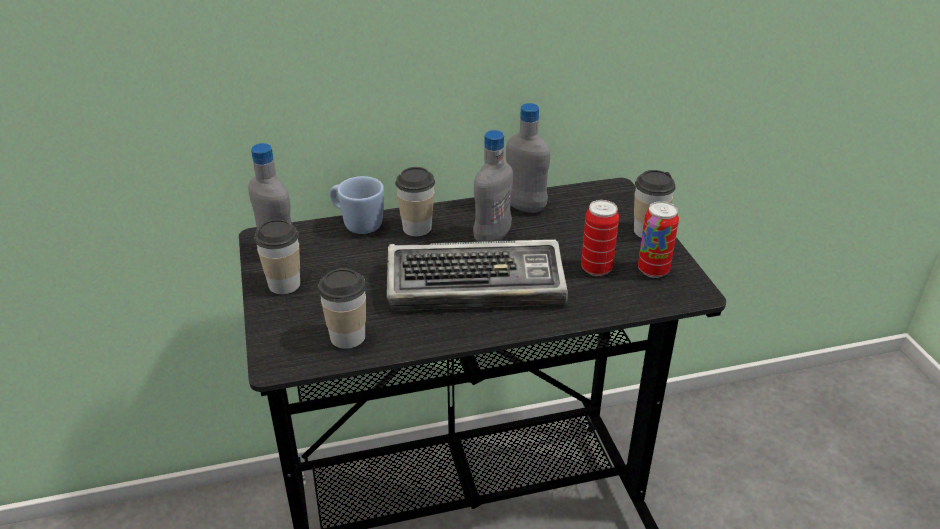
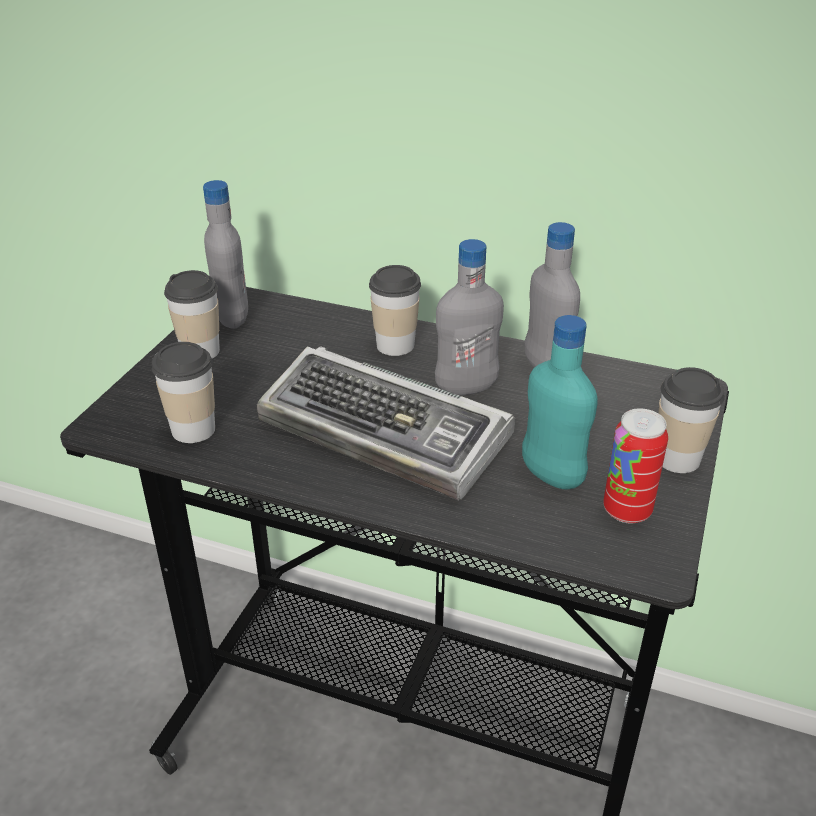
camera: 35 degrees right, 0 degrees up
(357, 224) = (339, 318): blue mug -> none
(596, 268) = (551, 476): can -> turquoise bottle

